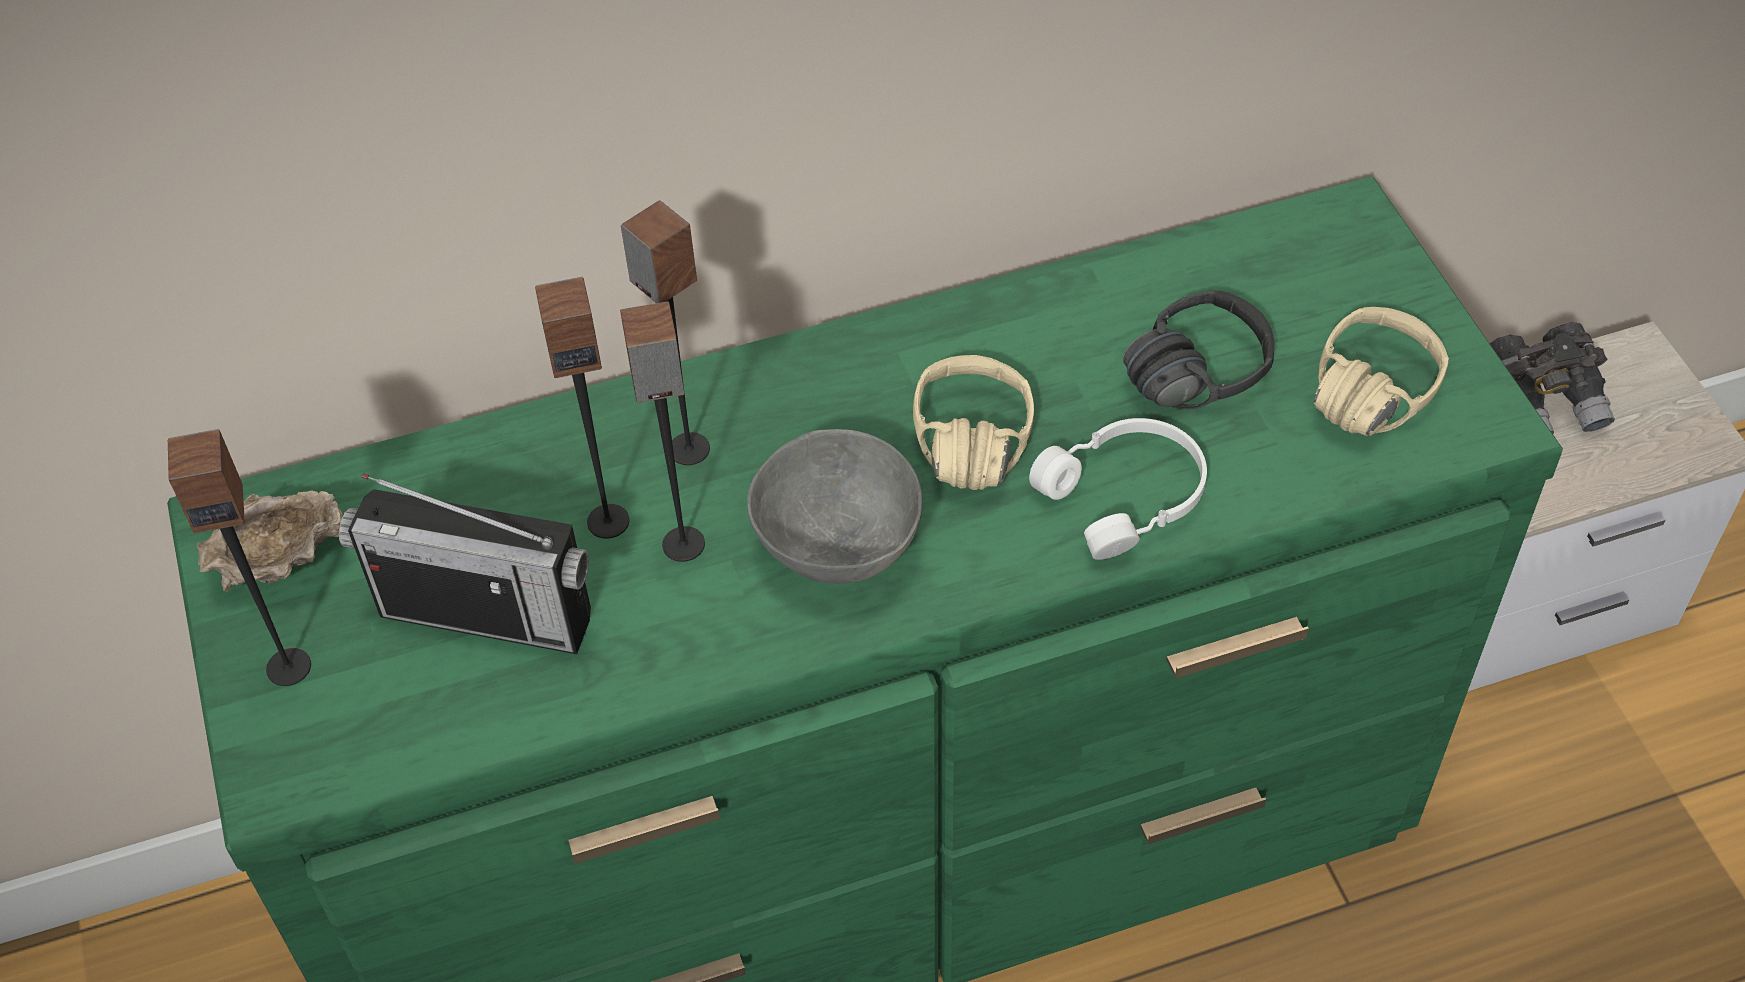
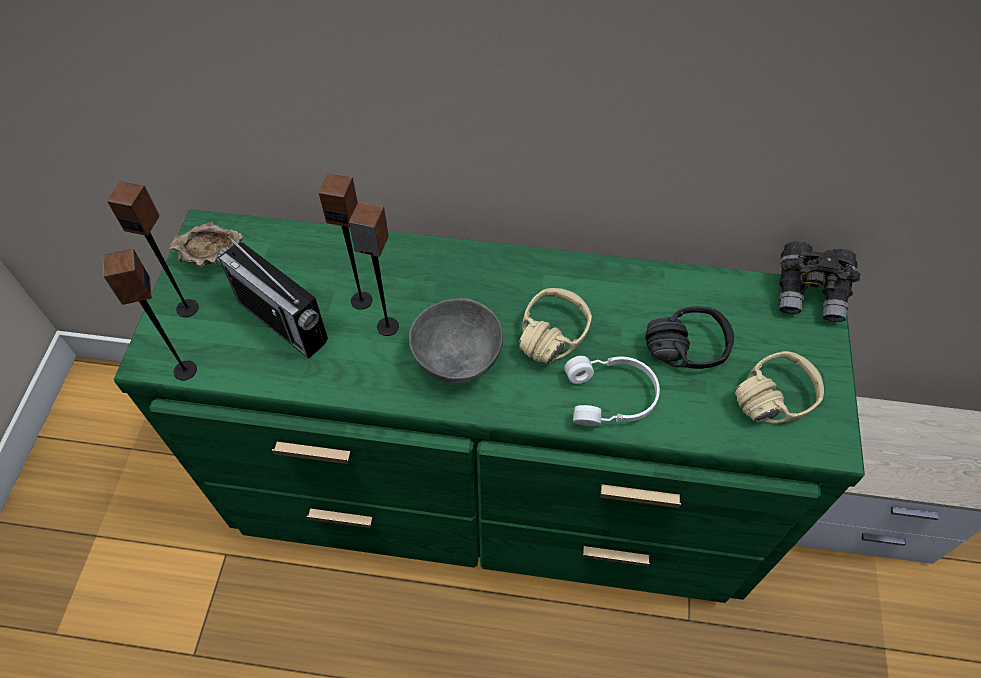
camera: 25 degrees right, 5 degrees up
(688, 449) = (418, 281): speaker -> speaker (184, 370)
(1543, 401) = (902, 429): grey binoculars -> grey binoculars (810, 292)

